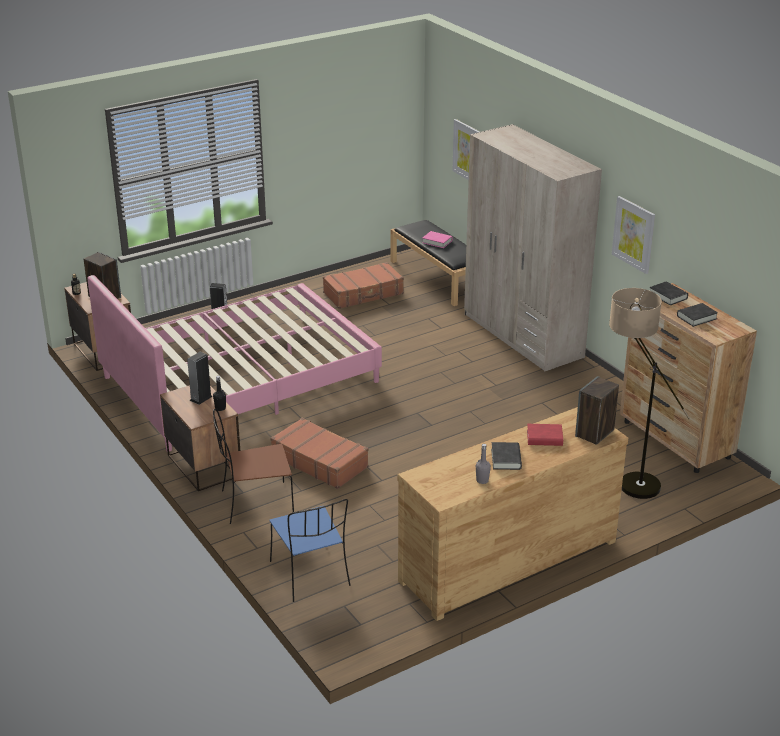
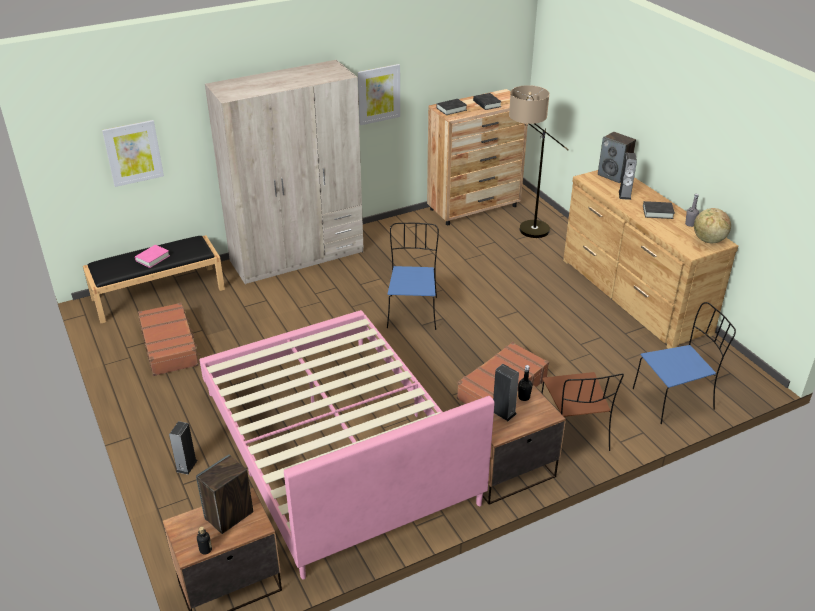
camera: 85 degrees left, 5 degrees up
(439, 406) = (412, 311): none -> blue chair
(445, 490) = (708, 240): none -> globe
(544, 438) = (624, 195): red book -> speaker

